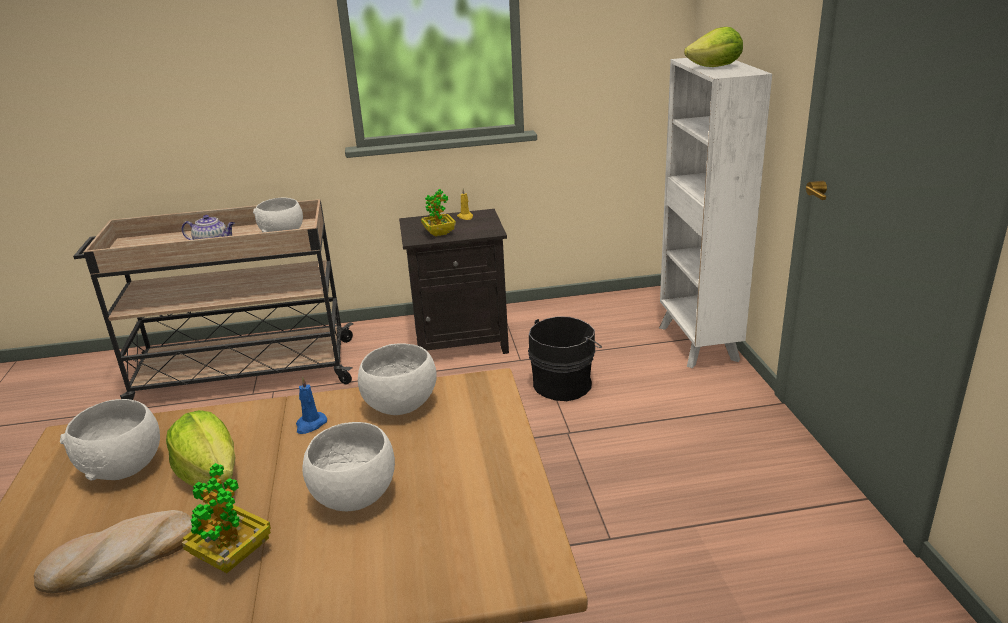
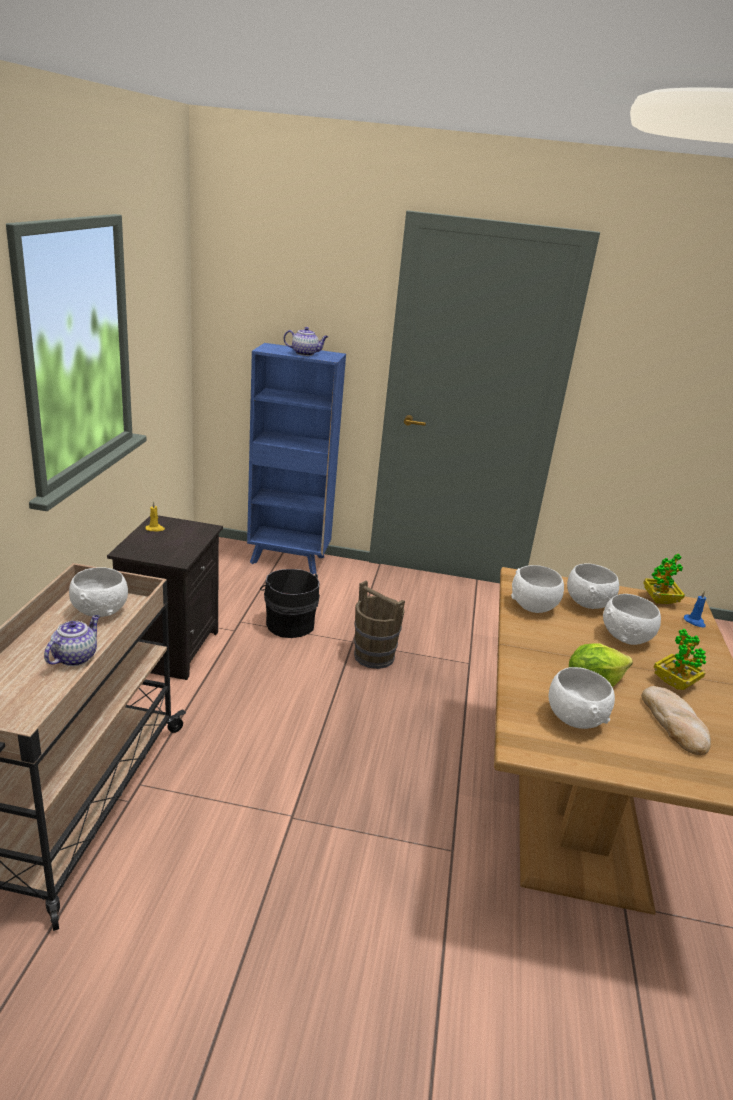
camera: 75 degrees left, 0 degrees up
(310, 424) = (544, 640): blue candle -> blue candle (694, 622)
(439, 233) = (179, 547): potted plant -> potted plant (660, 600)
(447, 450) = (588, 603): none -> white bowl
(552, 455) = (374, 656): none -> brown bucket
(698, 344) = (289, 560): white bookcase -> blue bookcase
(715, 67) = (305, 353): lettuce -> teapot

